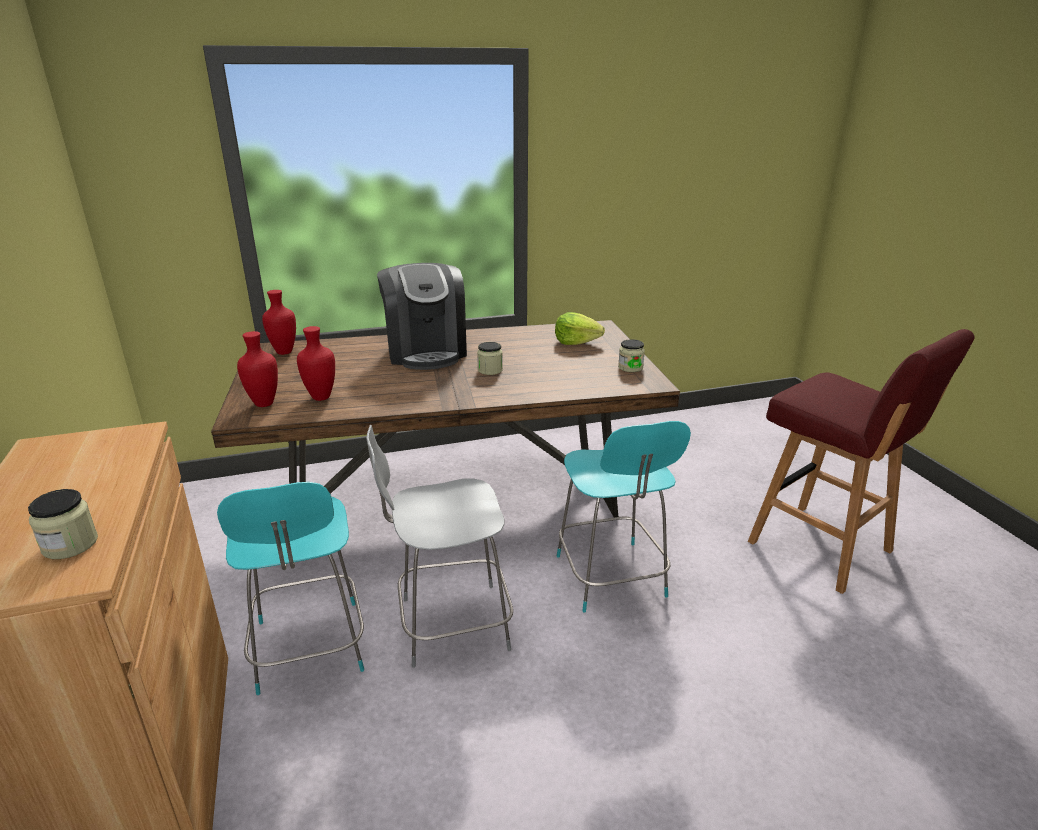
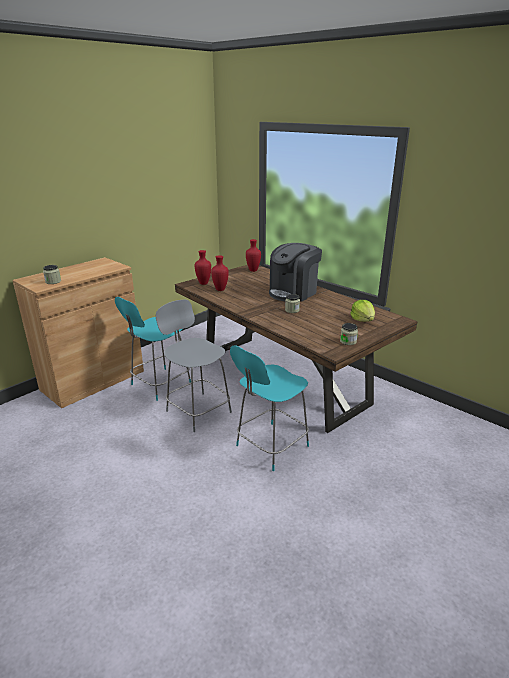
camera: 60 degrees right, 0 degrees up
(822, 548) = (392, 533): red stool -> none

